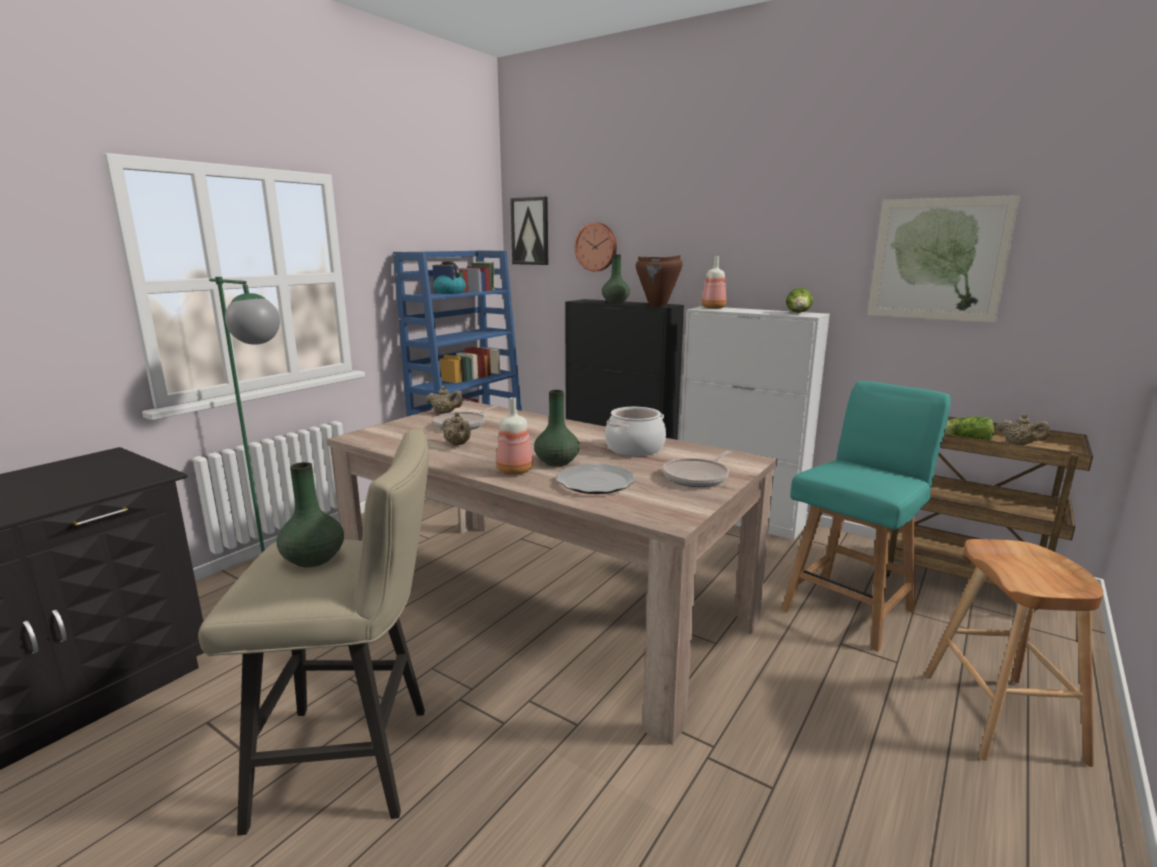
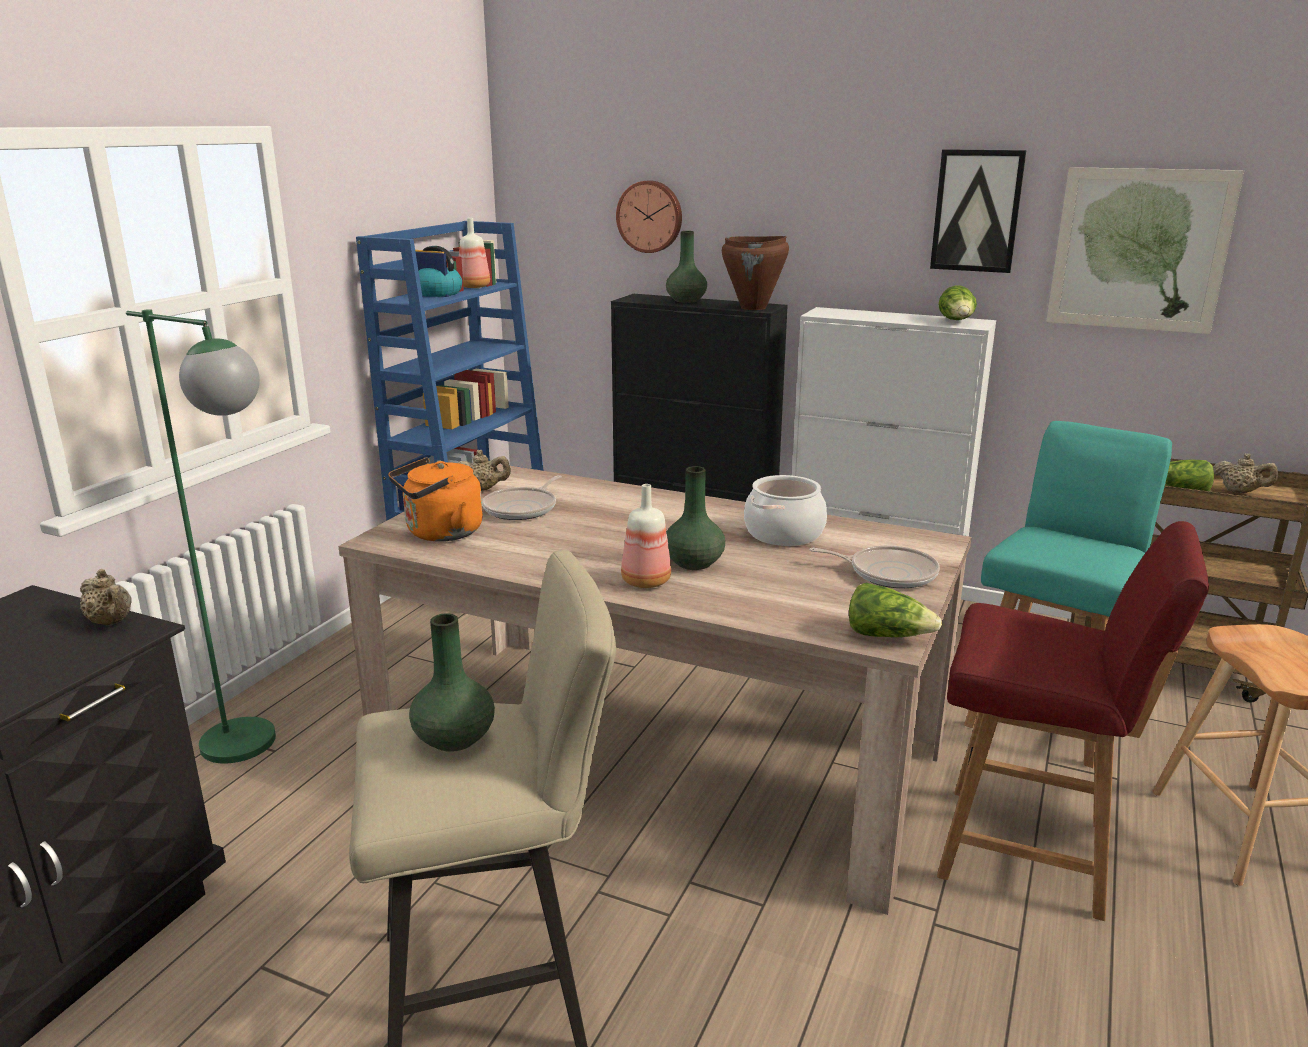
camera: 10 degrees left, 5 degrees up
(397, 435) = (440, 533): none -> orange kettle
(458, 444) = (539, 543): beige teapot -> beige teapot (111, 622)
(530, 231) = (541, 189): picture -> picture (977, 211)
(596, 482) = (764, 592): plate -> none
(672, 516) = (887, 635): none -> lettuce
(697, 477) = (888, 573): frying pan -> frying pan turned 105 degrees counterclockwise
(713, 308) = (835, 312): bottle -> bottle (474, 287)
(805, 710) = (1029, 851): none -> red chair

